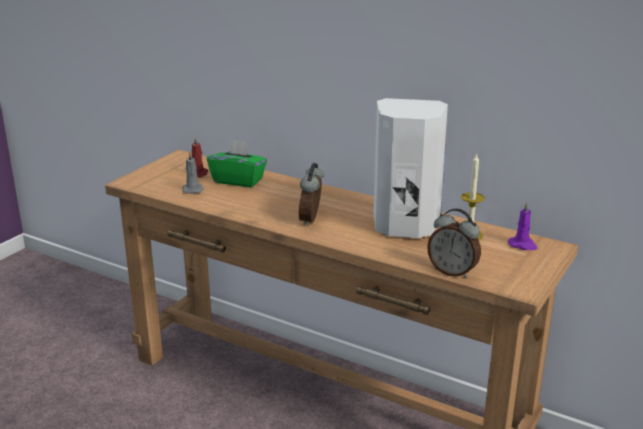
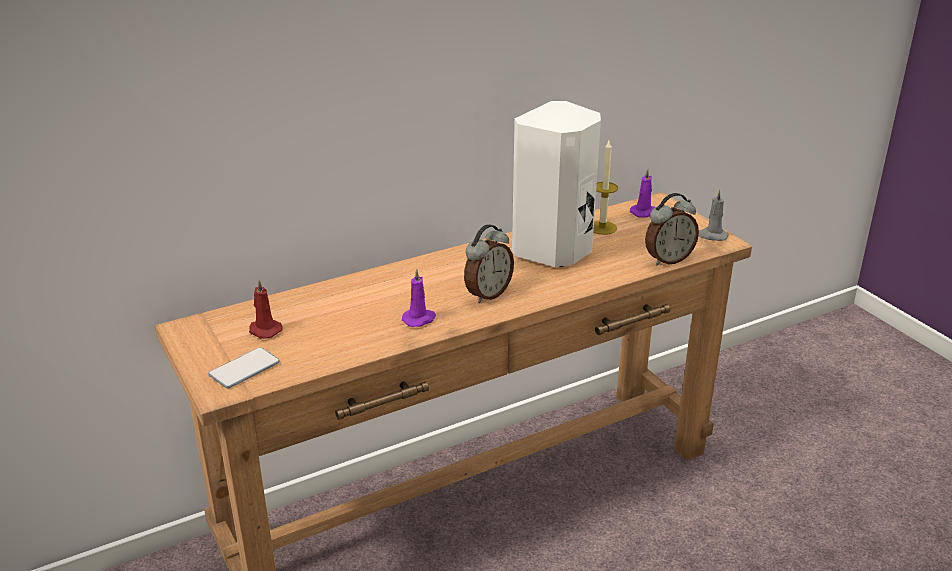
camera: 60 degrees left, 5 degrees up
(154, 181) = (244, 369): none -> phone
(192, 189) = (311, 347): grey candle -> grey candle (711, 236)
(238, 180) = (324, 308): green tissue box -> none
(255, 208) = (419, 319): none -> purple candle
(312, 220) = (487, 294): alarm clock -> alarm clock turned 90 degrees counterclockwise

